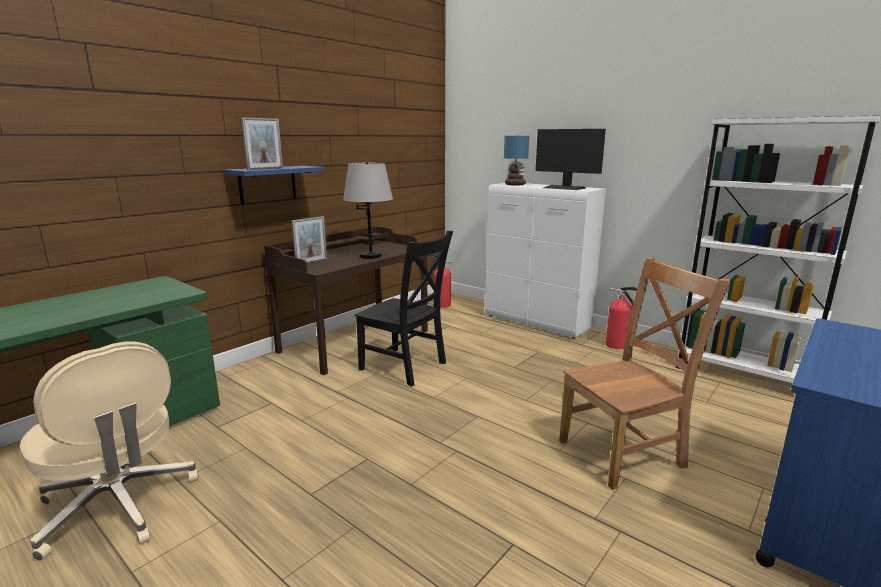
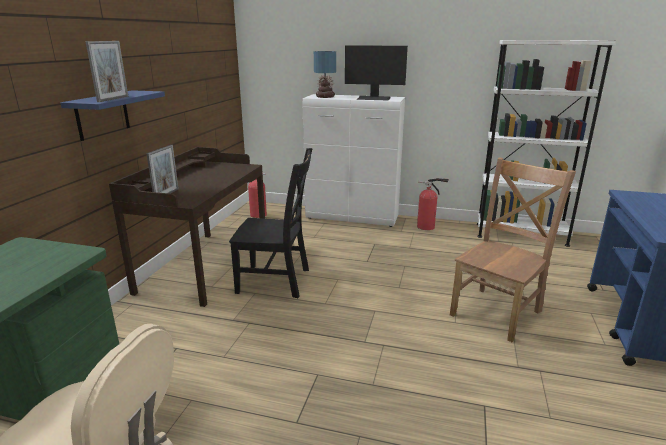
camera: 25 degrees left, 5 degrees up
(371, 256) = (219, 179): grey table lamp -> none

